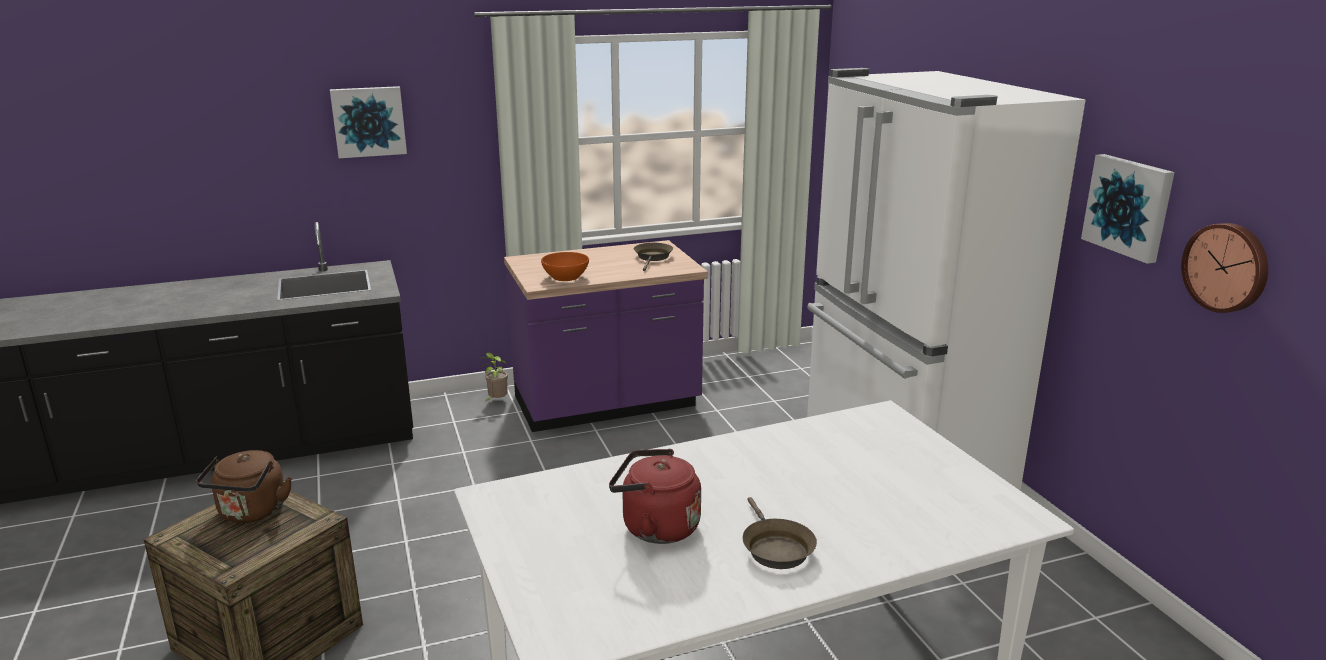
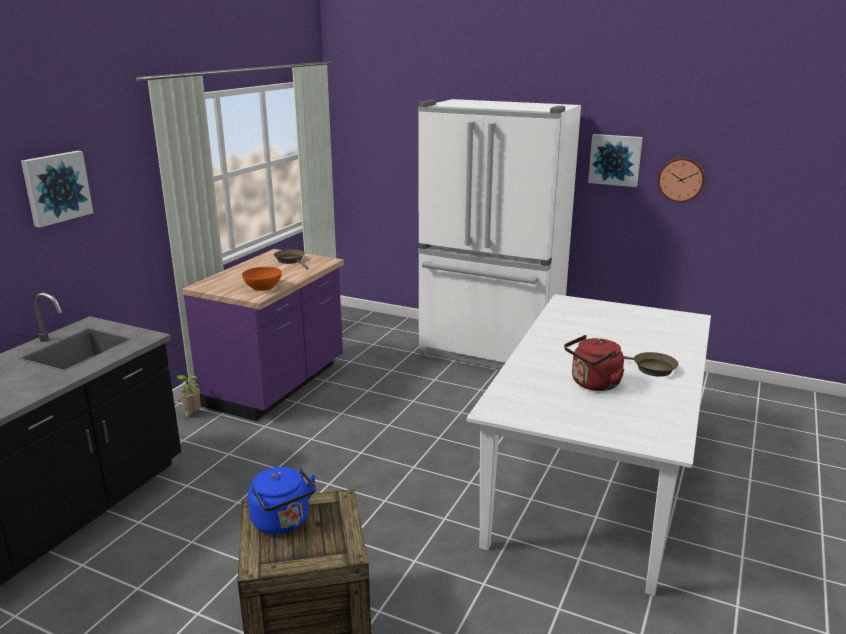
camera: 45 degrees left, 0 degrees up
(251, 513) = (283, 522): brown kettle -> blue kettle

